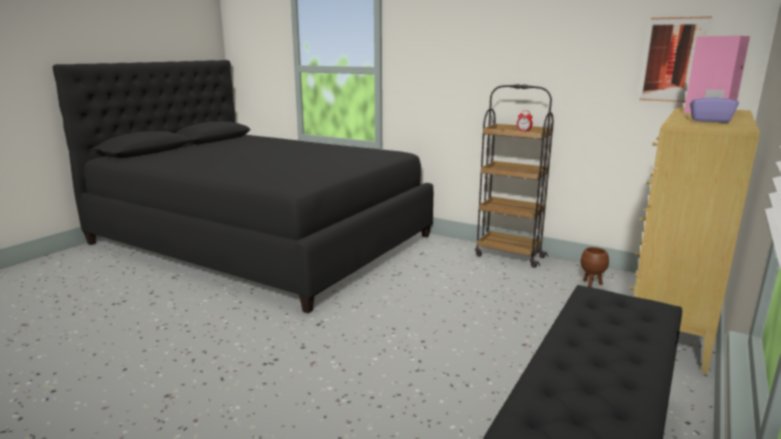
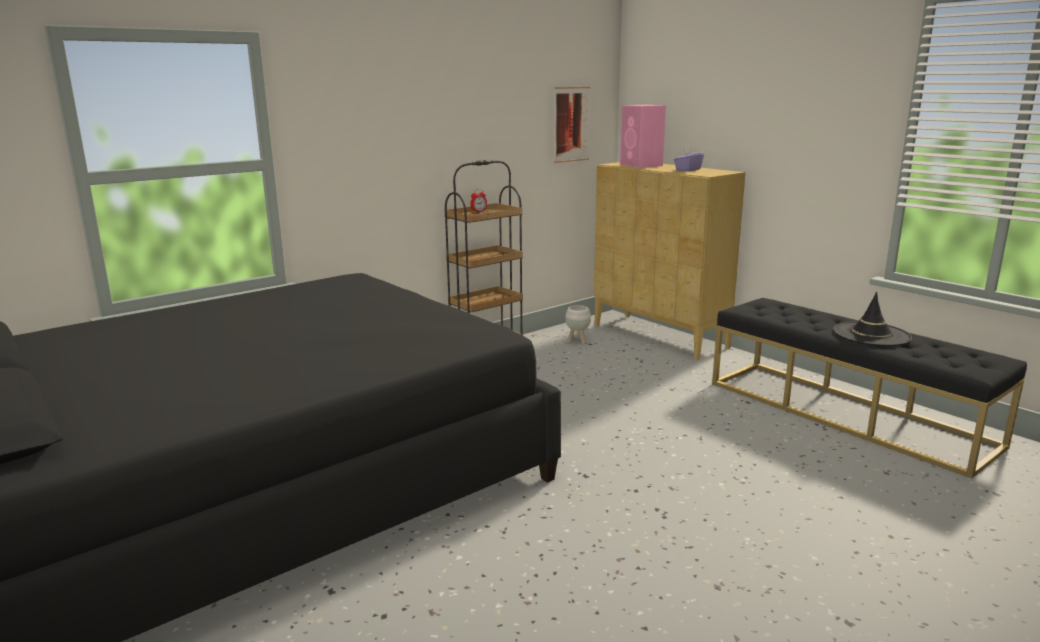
camera: 70 degrees left, 0 degrees up
(588, 382) = (871, 334): none -> black hat
(591, 284) = (577, 341): brown planter -> white planter

